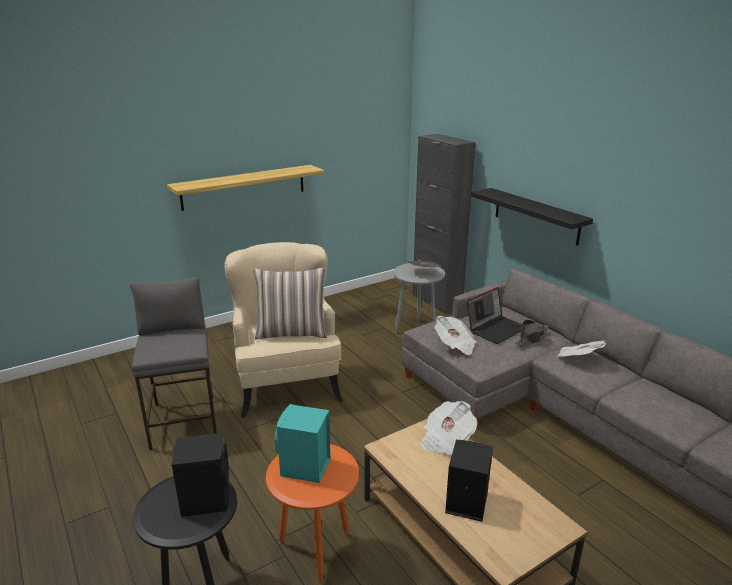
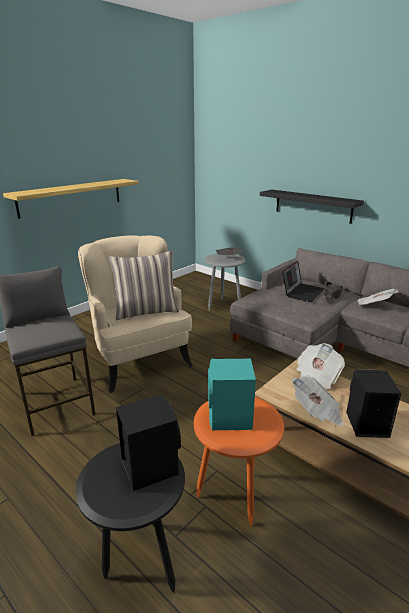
camera: 15 degrees left, 0 degrees up
(437, 301) = (228, 285): black cabinet -> none
(455, 345) = (280, 307): newspaper -> newspaper (316, 412)

